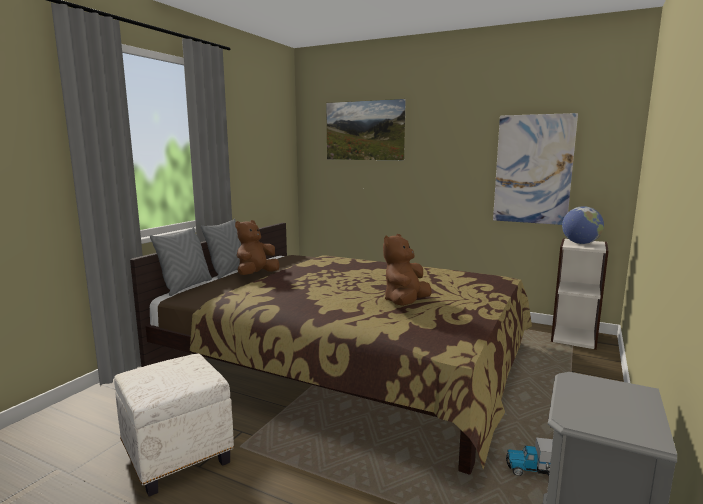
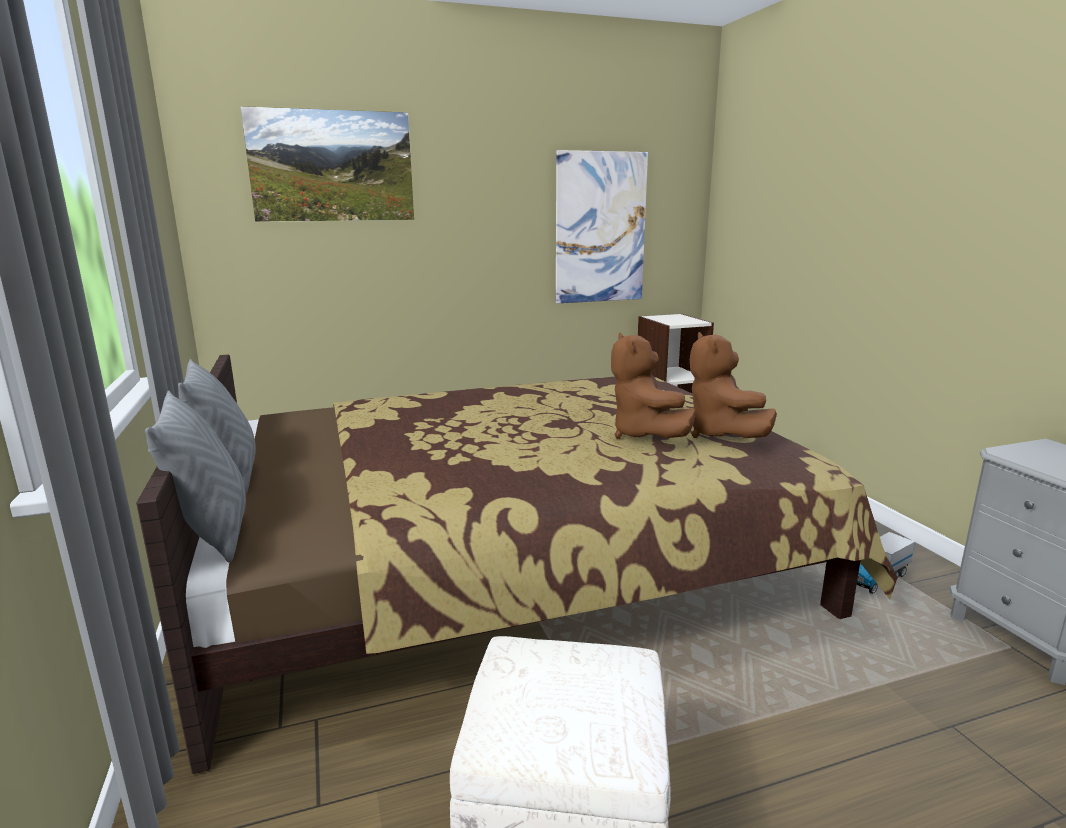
camera: 45 degrees left, 5 degrees up
(256, 275) = (309, 464): brown plush toy -> brown plush toy (721, 435)
(580, 243) = (671, 319): globe -> none

